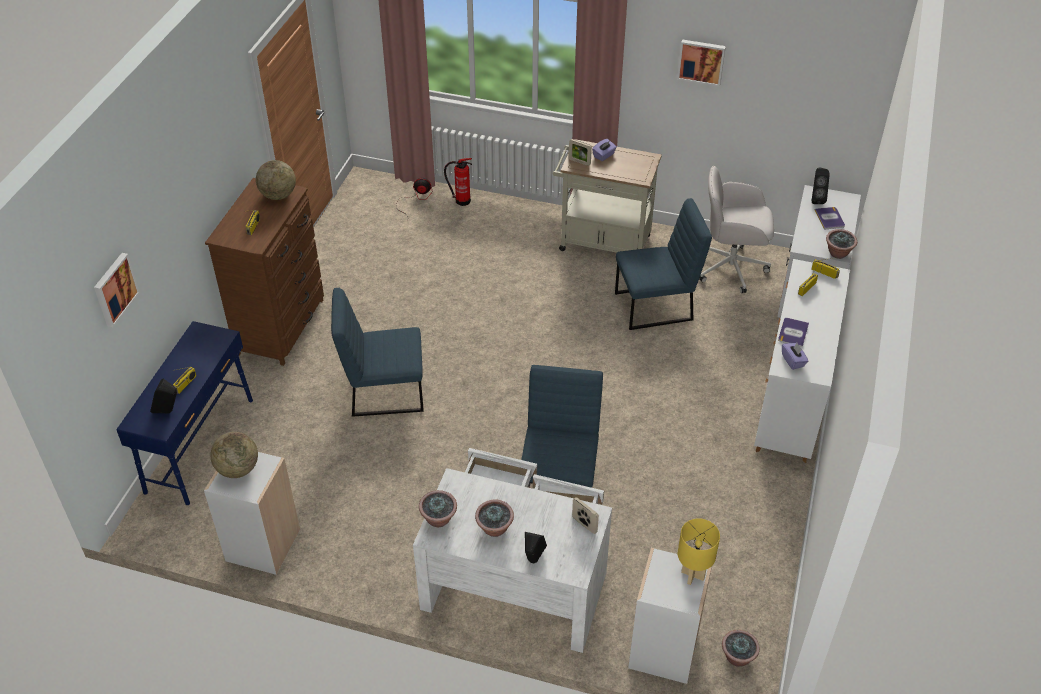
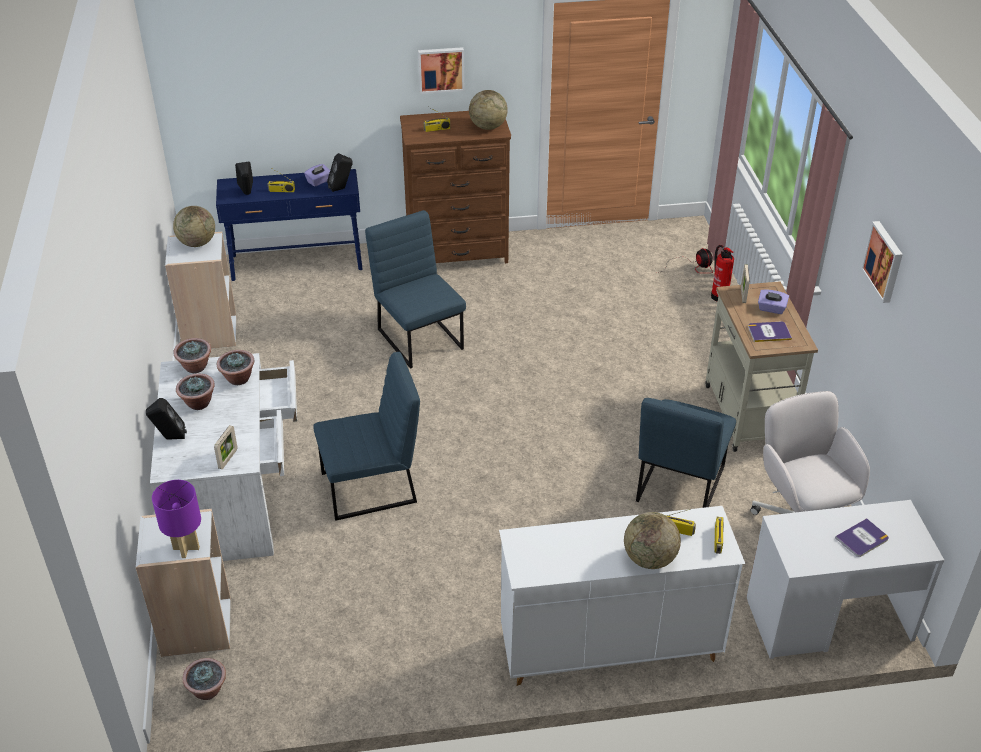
camera: 65 degrees right, 5 degrees down
(114, 289) = (258, 70): picture -> picture (441, 69)
(656, 306) = (679, 485): blue chair -> blue chair turned 60 degrees clockwise
(693, 575) = (185, 548): yellow table lamp -> purple table lamp
(793, 332) = (584, 534): book -> book (769, 332)
(793, 361) = (534, 545): purple tissue box -> purple tissue box (319, 181)
(816, 199) = (891, 516): black speaker -> black speaker (341, 189)
(829, 310) = (650, 559): none -> globe
(838, 253) = (797, 562): potted plant -> potted plant (238, 379)

